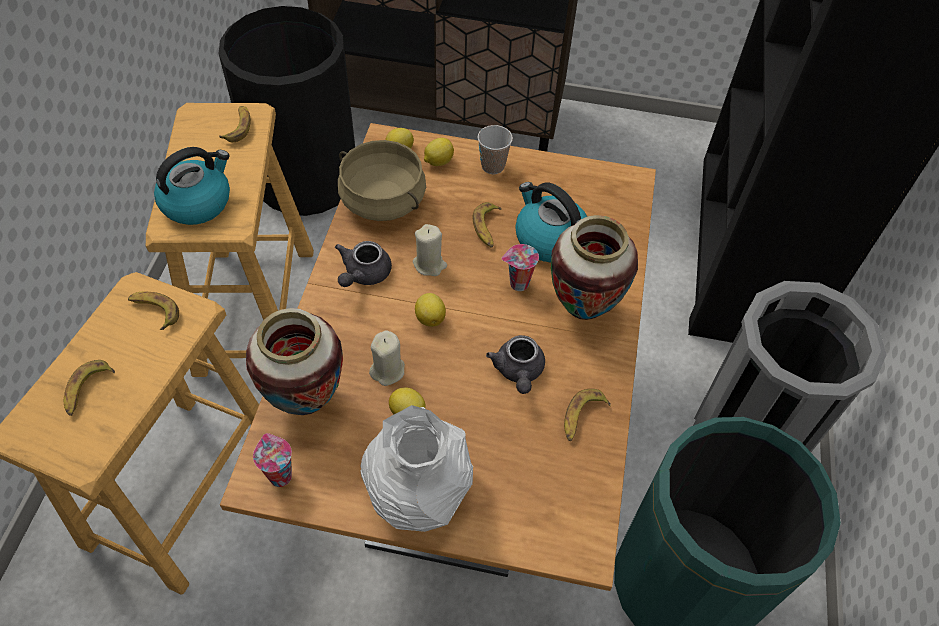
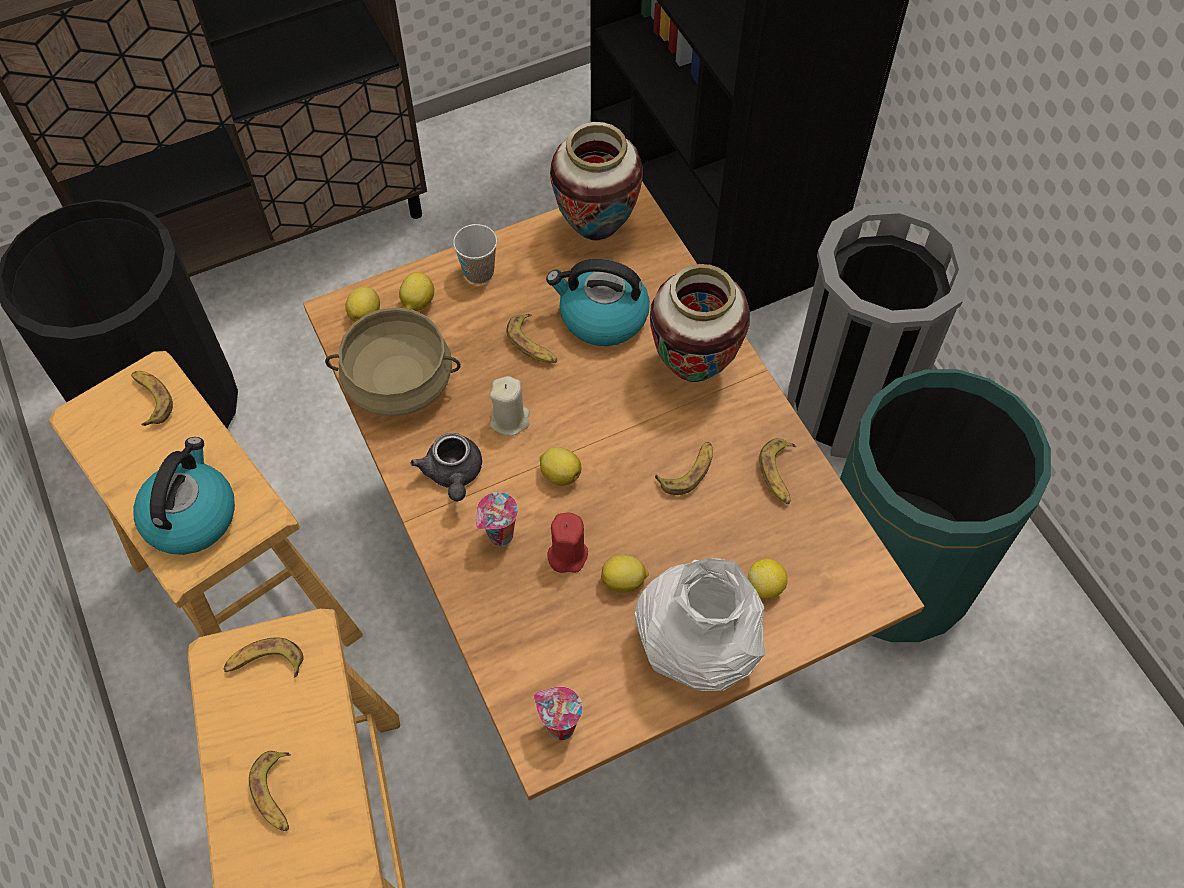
camera: 35 degrees left, 5 degrees up
(305, 401) = (517, 640): vase -> vase (596, 230)
(388, 370) = (567, 554): beige candle -> red candle
(503, 485) = (765, 586): none -> lemon
(518, 284) = (613, 384): cup -> cup (500, 537)
(518, 372) = (688, 471): grey teapot -> banana

